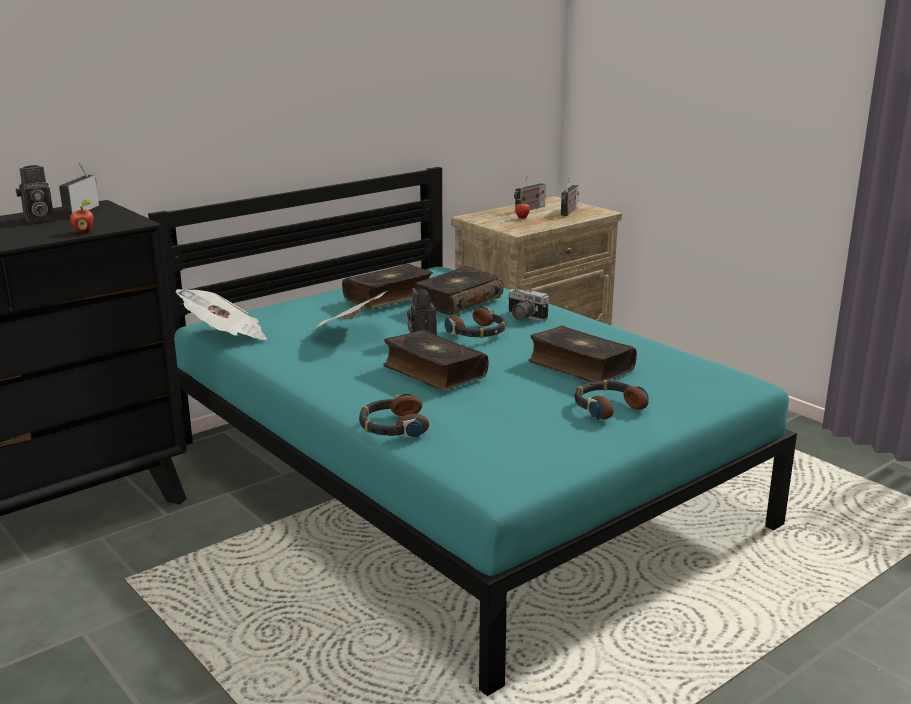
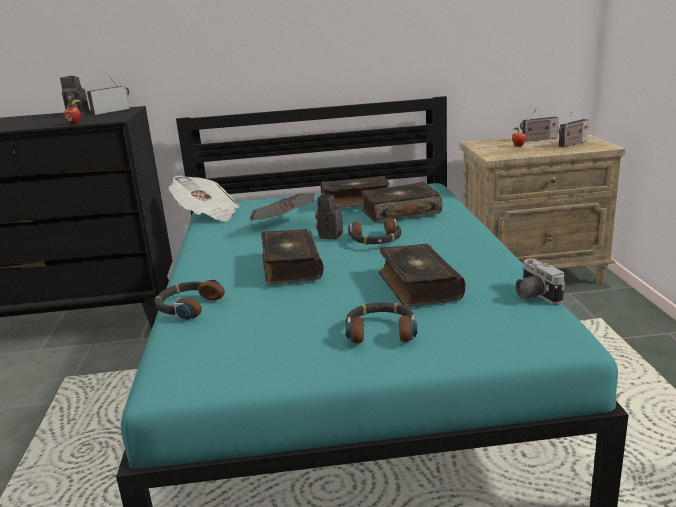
camera: 35 degrees right, 0 degrees up
(523, 317) = (436, 233): camera -> camera (533, 295)

